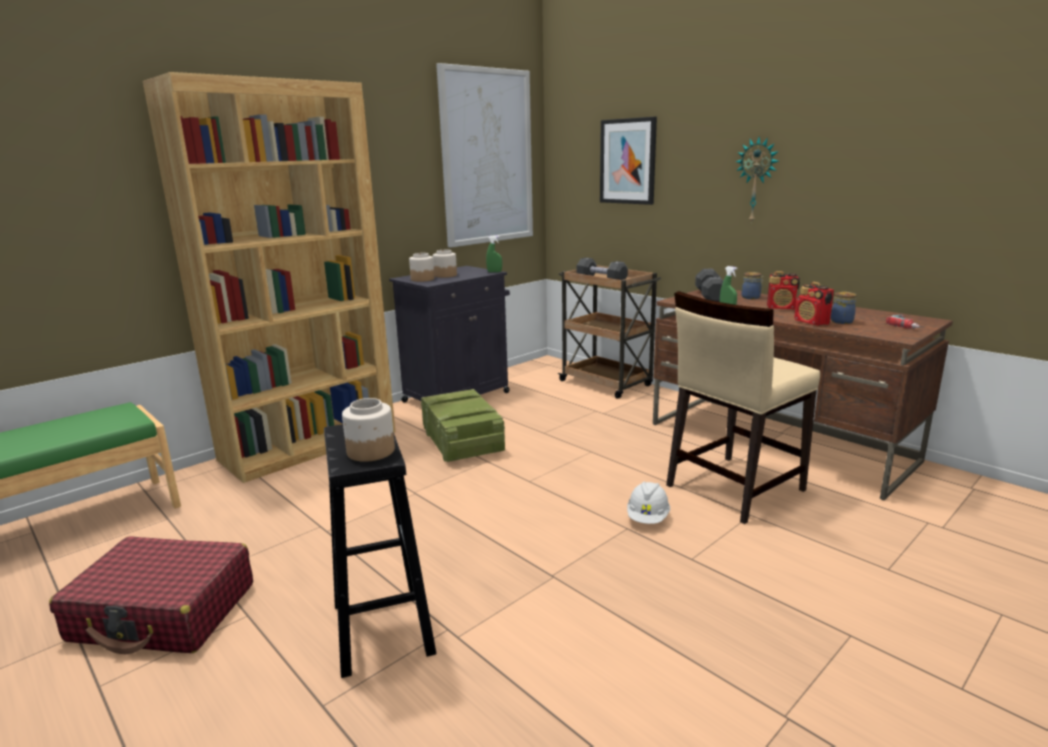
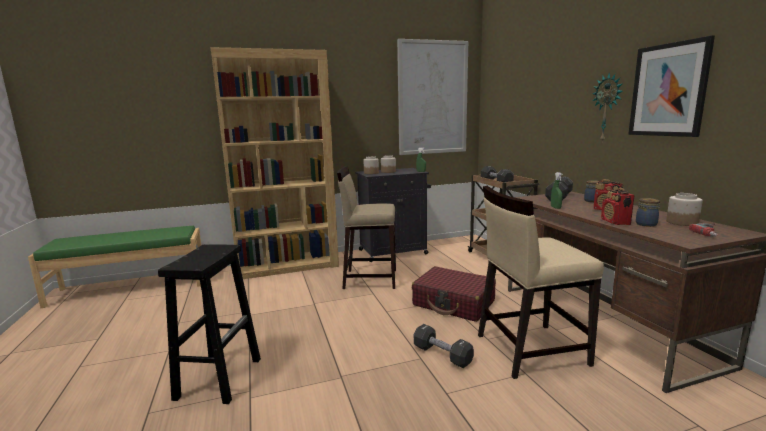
camera: 25 degrees right, 5 degrees down
(164, 612) = (139, 338): red suitcase -> red suitcase (454, 303)
(370, 451) = (198, 260): jar -> jar (681, 222)
(461, 441) = (370, 279): crate -> beige stool
(628, 161) = (525, 98): picture -> picture (668, 90)
(648, 518) = (442, 355): white hard hat -> black dumbbell

